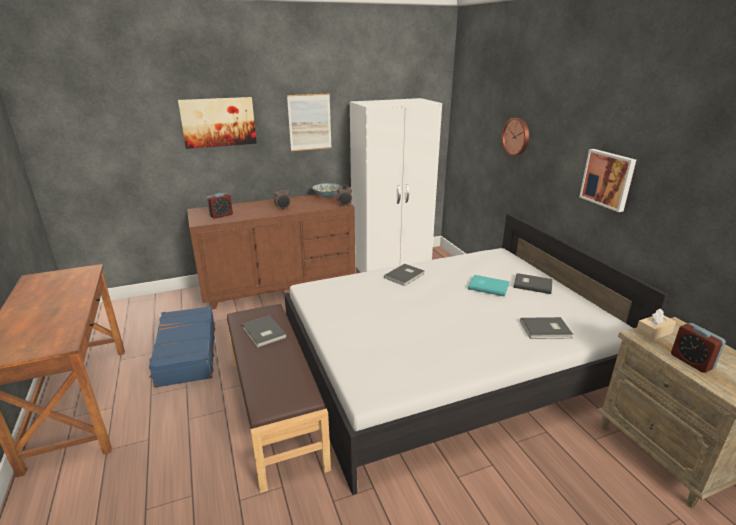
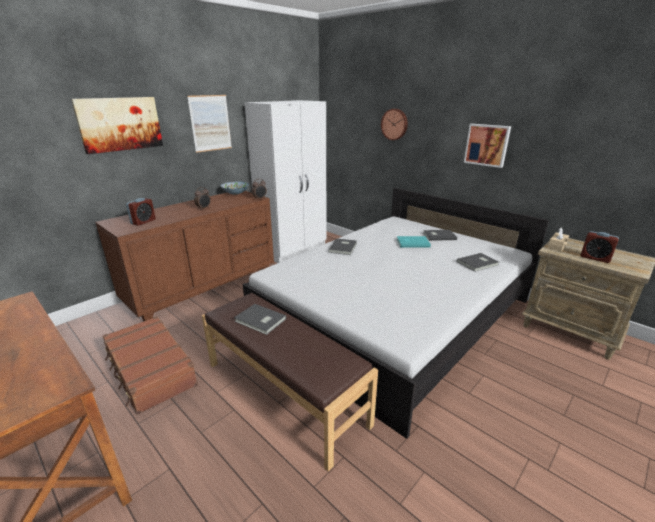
camera: 25 degrees left, 0 degrees up
(186, 354) = (150, 370): blue suitcase -> brown suitcase

